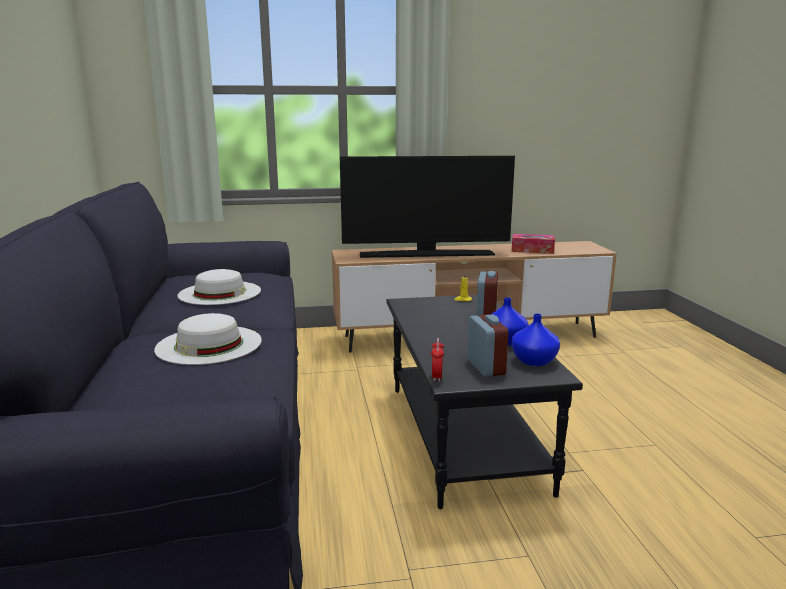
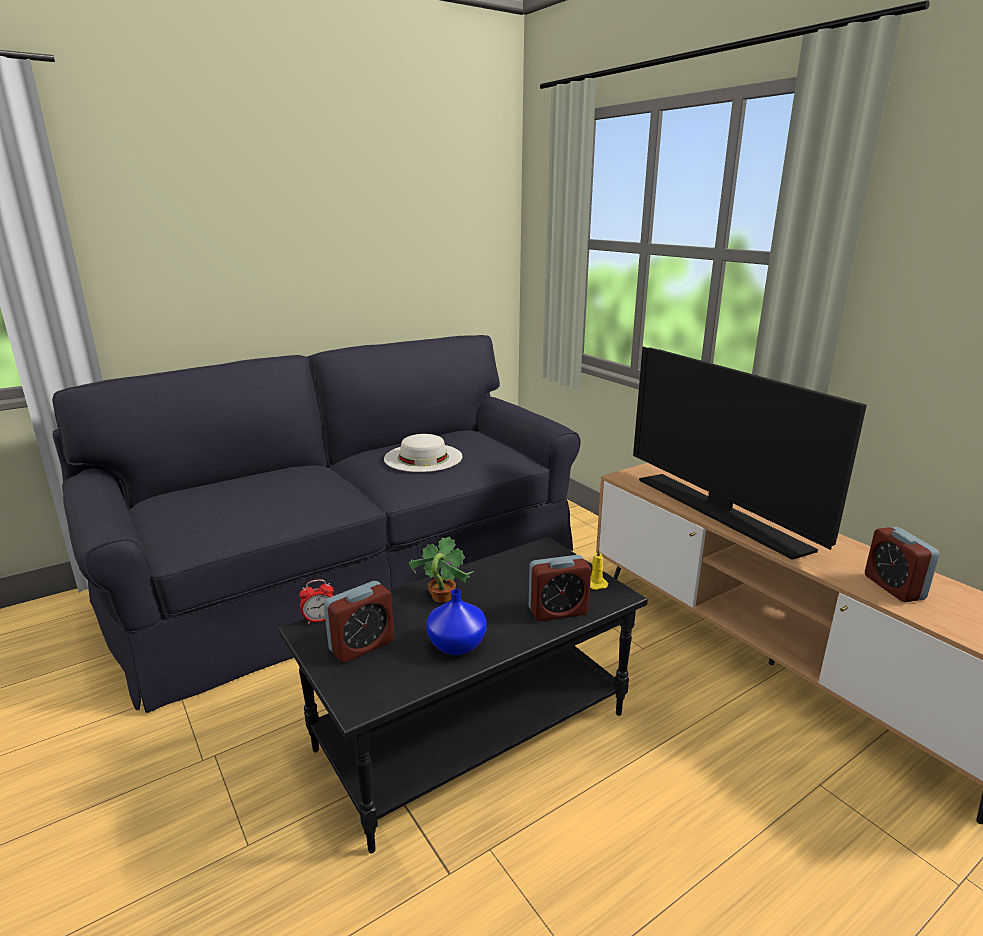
camera: 65 degrees right, 5 degrees up
(209, 344) = (289, 491): white hat -> none
(440, 337) = (441, 597): none -> potted plant
(532, 250) = (893, 587): tissue box -> alarm clock
(535, 361) = (400, 680): blue vase -> none

